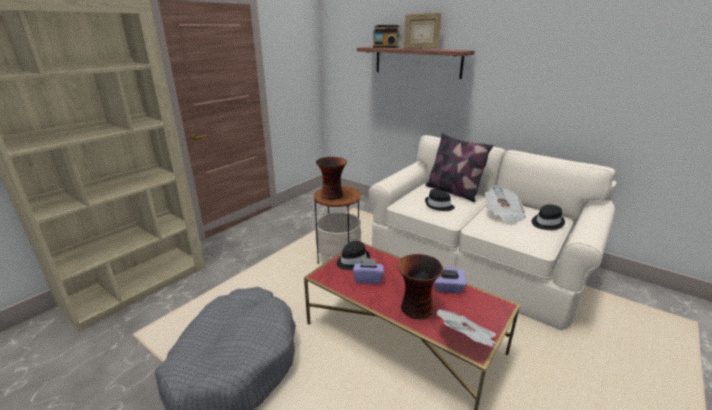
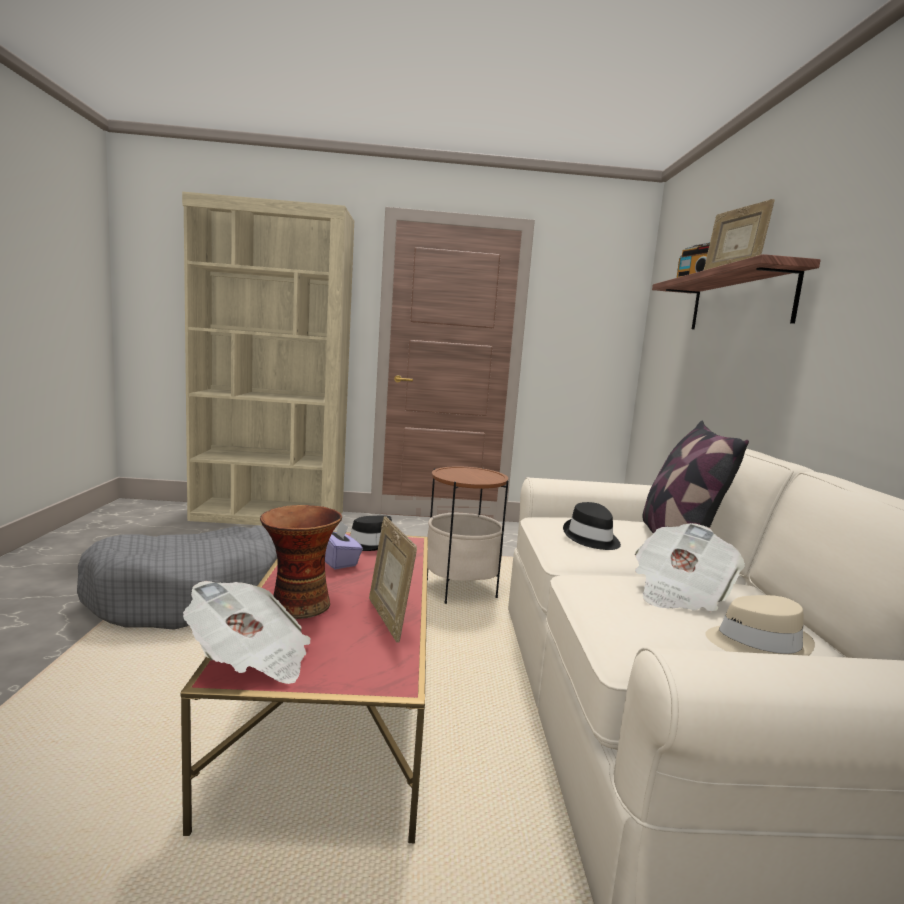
camera: 50 degrees right, 15 degrees down
(332, 195) = (462, 473): vase -> none
(447, 288) = (388, 619): purple tissue box -> picture frame
(546, 223) = (757, 644): black hat -> beige hat

